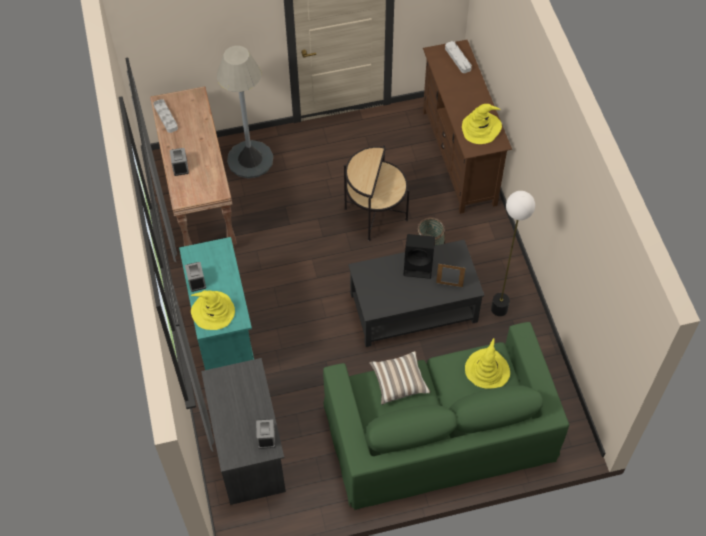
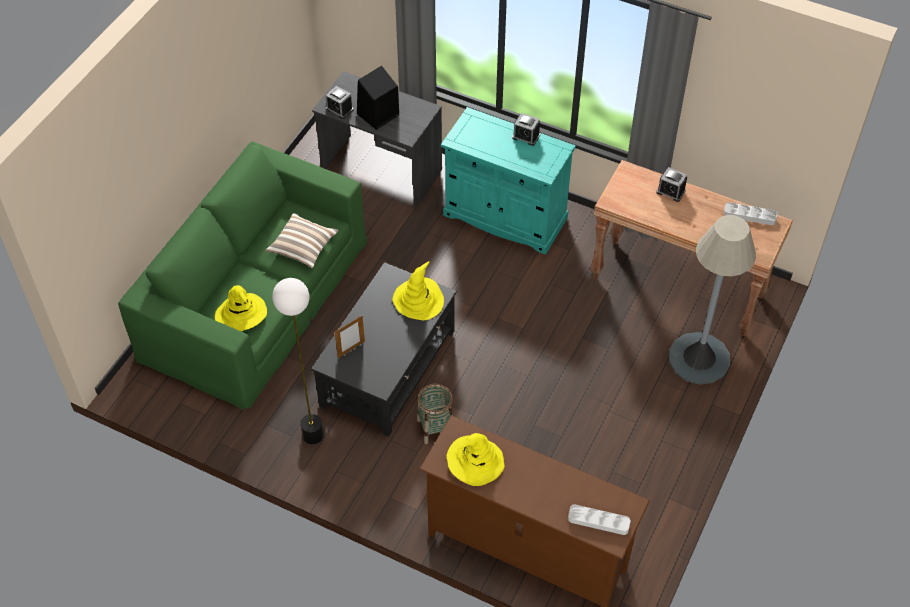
camera: 130 degrees right, 5 degrees down
(213, 311) = (483, 130): yellow hat -> yellow hat (418, 300)
(376, 214) = (525, 416): side table -> none
(419, 265) = (396, 342): black speaker -> black speaker (377, 115)

